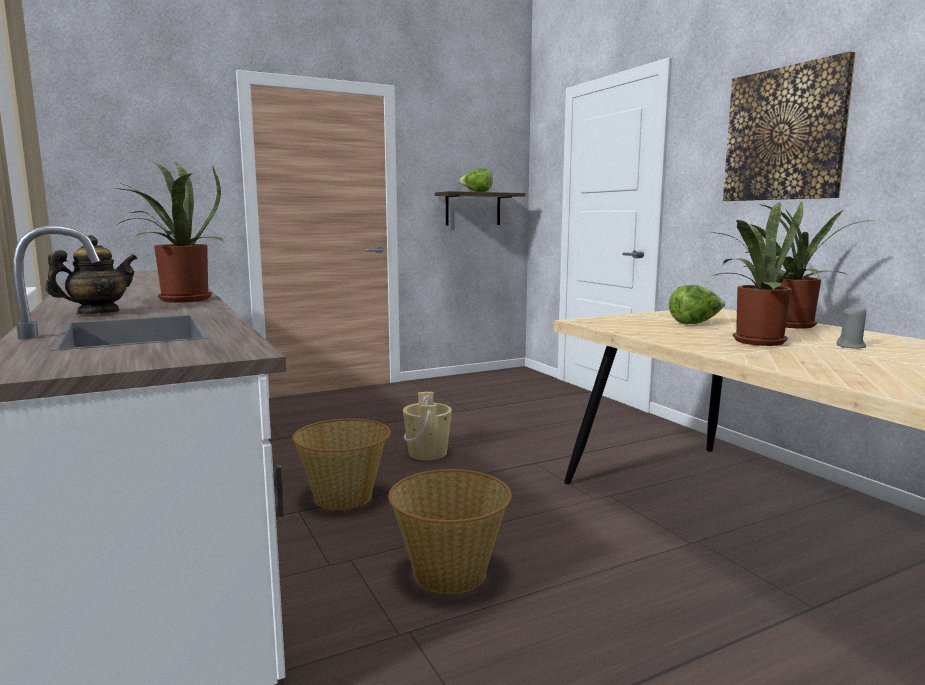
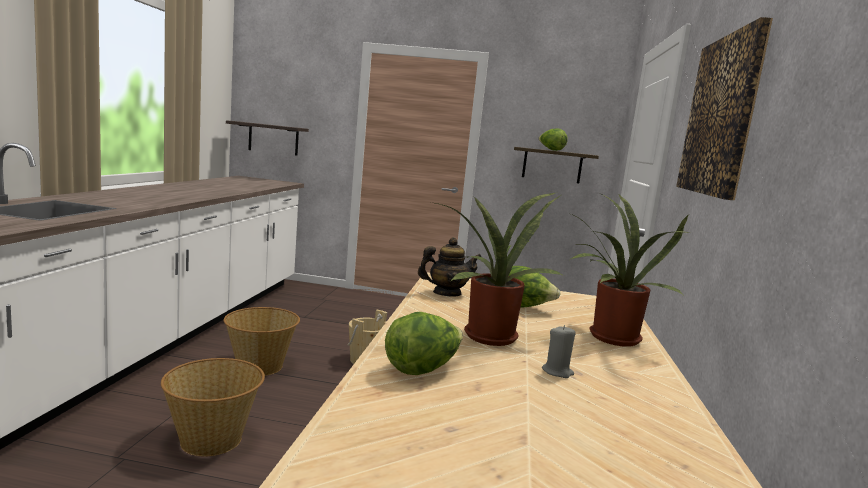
camera: 35 degrees right, 0 degrees up
(98, 313) = (93, 198): teapot -> teapot (446, 293)
(115, 212) = (273, 139): none -> shelf
(179, 300) = (167, 199): potted plant -> none
(816, 365) = (422, 369): none -> lettuce

